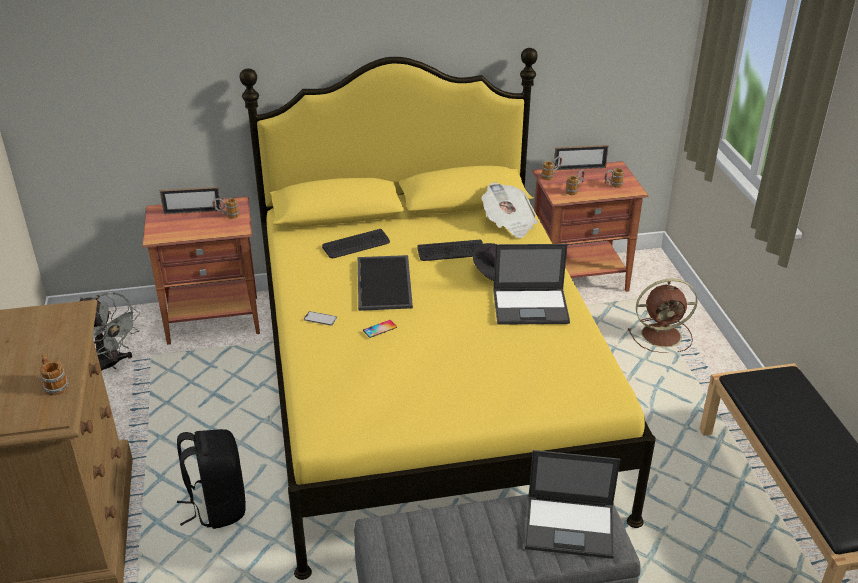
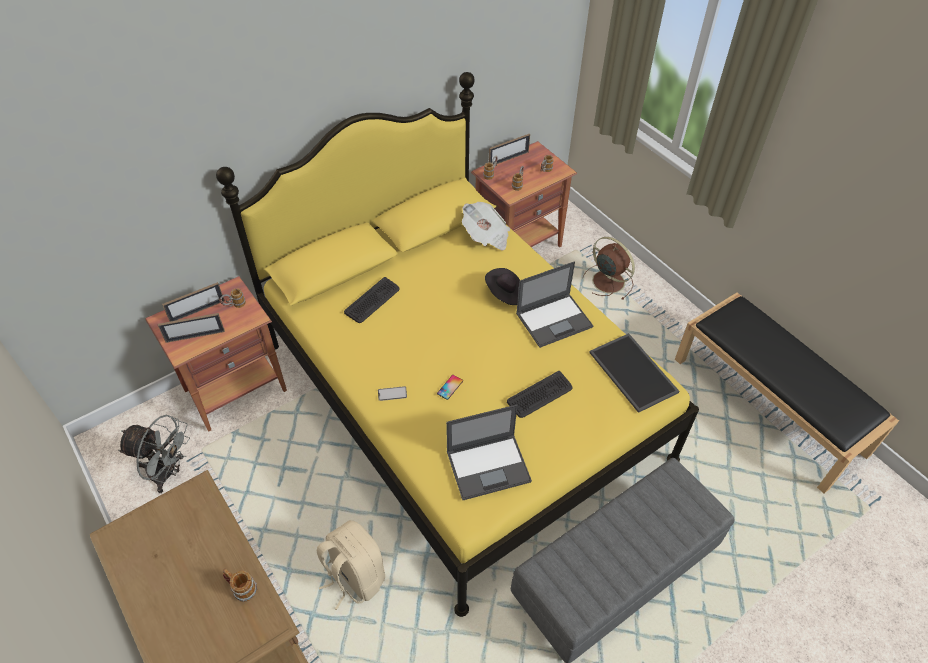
camera: 25 degrees left, 15 degrees up
(177, 228) = (195, 336): none -> picture frame
(217, 506) = (354, 577): black backpack -> beige backpack
(385, 283) = (424, 336): tray -> tray (634, 372)
(451, 251) = (457, 282): keyboard -> keyboard (540, 395)
(570, 526) = (674, 507): laptop -> laptop (489, 466)
(663, 335) = (607, 281): brown fan -> brown fan turned 105 degrees counterclockwise

